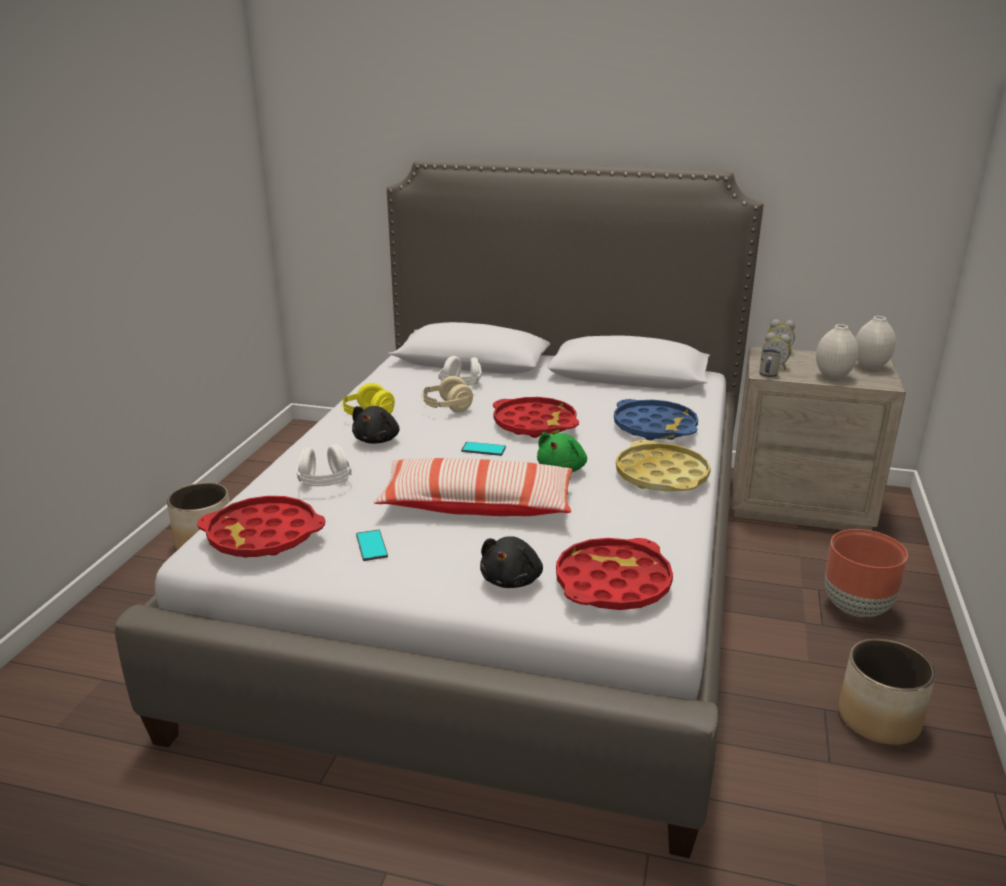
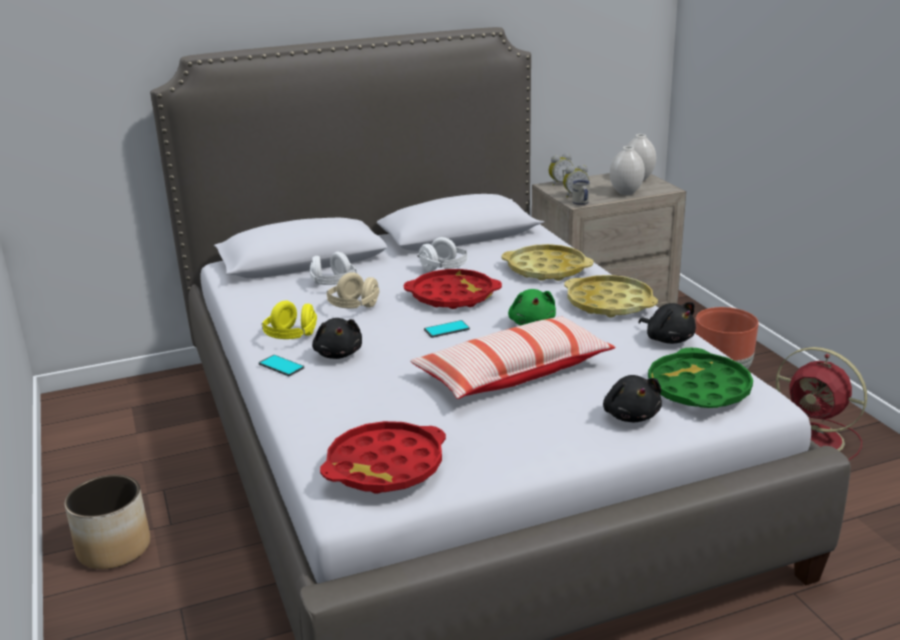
camera: 35 degrees left, 0 degrees up
(325, 483) = (360, 405): white headphones -> white headphones (444, 269)
(371, 546) = (487, 436): phone -> phone (281, 366)
(612, 583) = (698, 389): red tray -> green tray
(654, 427) = (546, 269): blue tray -> yellow tray
(664, 527) = (668, 339): none -> black plush toy
(879, 720) = (815, 440): planter -> red fan

